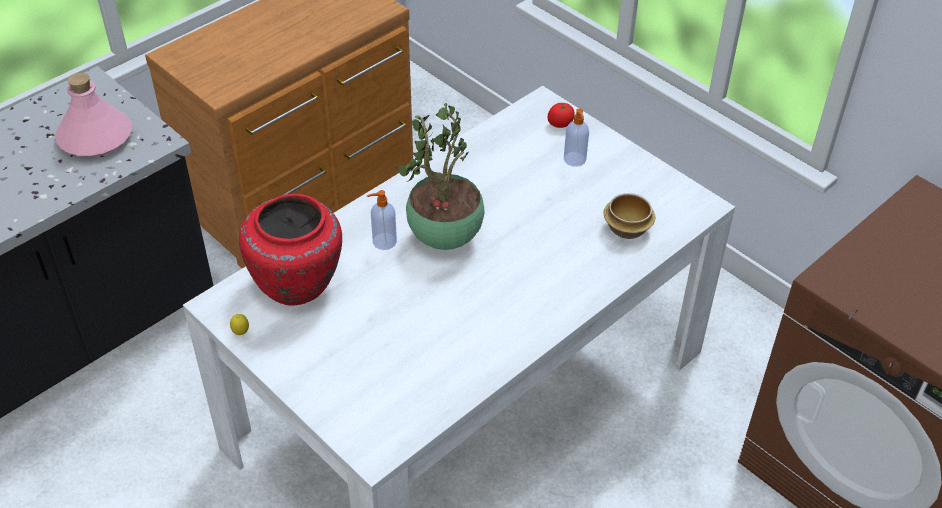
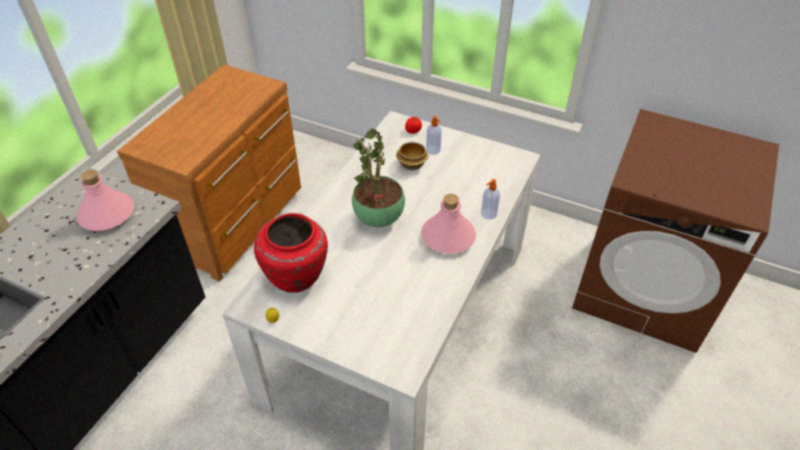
camera: 20 degrees left, 0 degrees up
(383, 242) = (340, 232): soap dispenser -> soap dispenser (488, 214)
(529, 290) = (448, 237): none -> pink bottle
(626, 228) = (485, 183): bowl -> bowl (411, 164)

